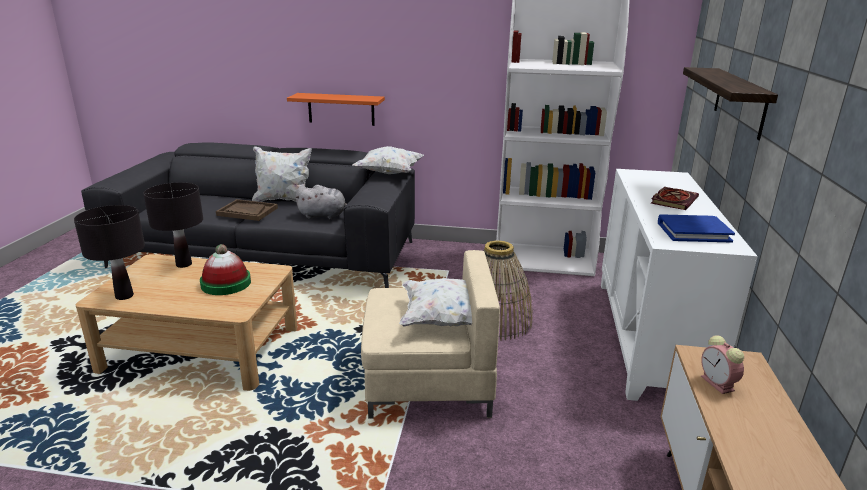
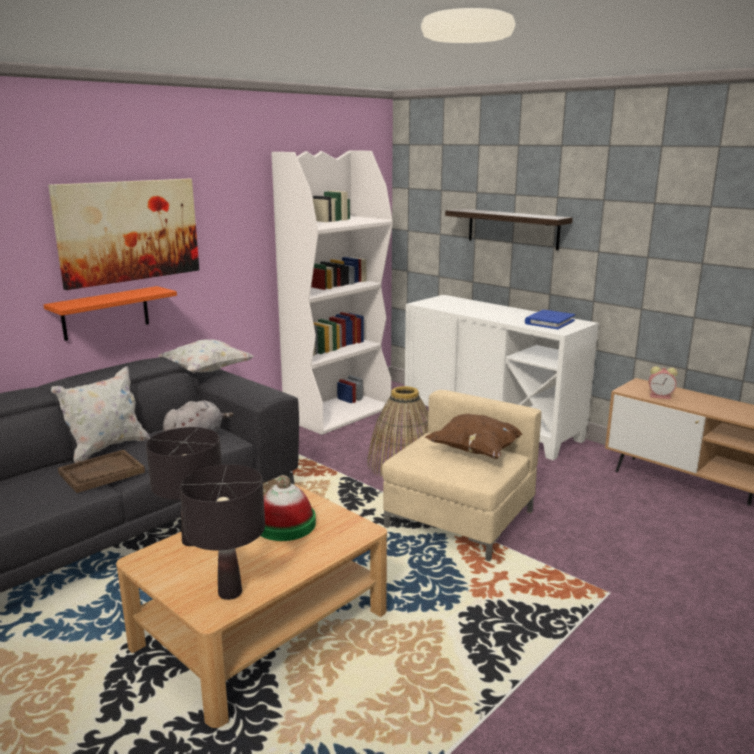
camera: 55 degrees left, 5 degrees down
(365, 48) = (129, 231): none -> picture
(442, 319) = (476, 451): white pillow -> brown pillow
(673, 200) = (491, 311): book -> none

